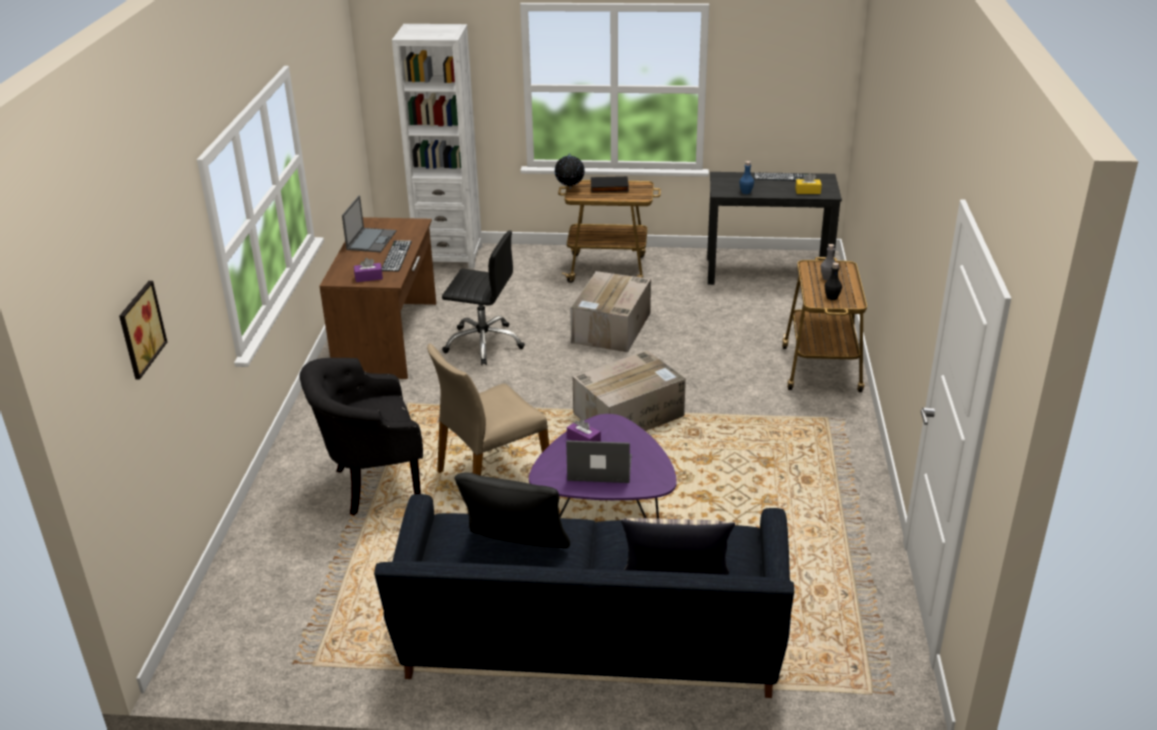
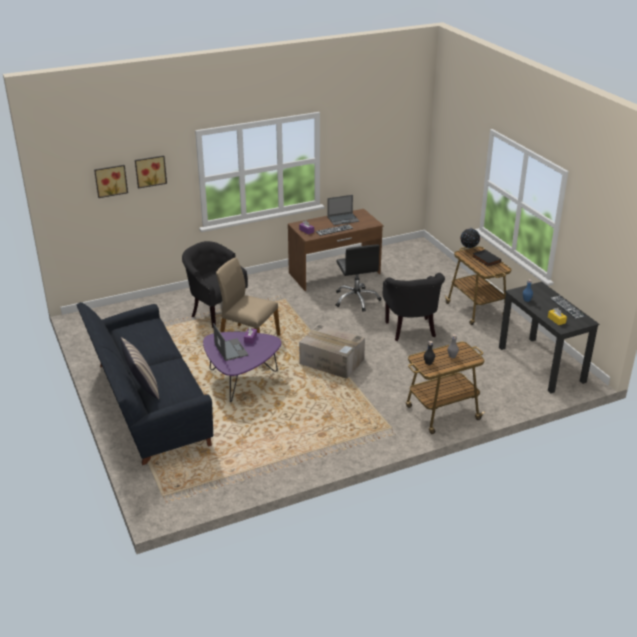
camera: 60 degrees right, 0 degrees up
(174, 276) = (150, 171): none -> picture
(449, 256) = (432, 260): white bookcase -> none
(515, 549) = (139, 340): black pillow -> none
(611, 328) = (411, 331): cardboard box -> black armchair

